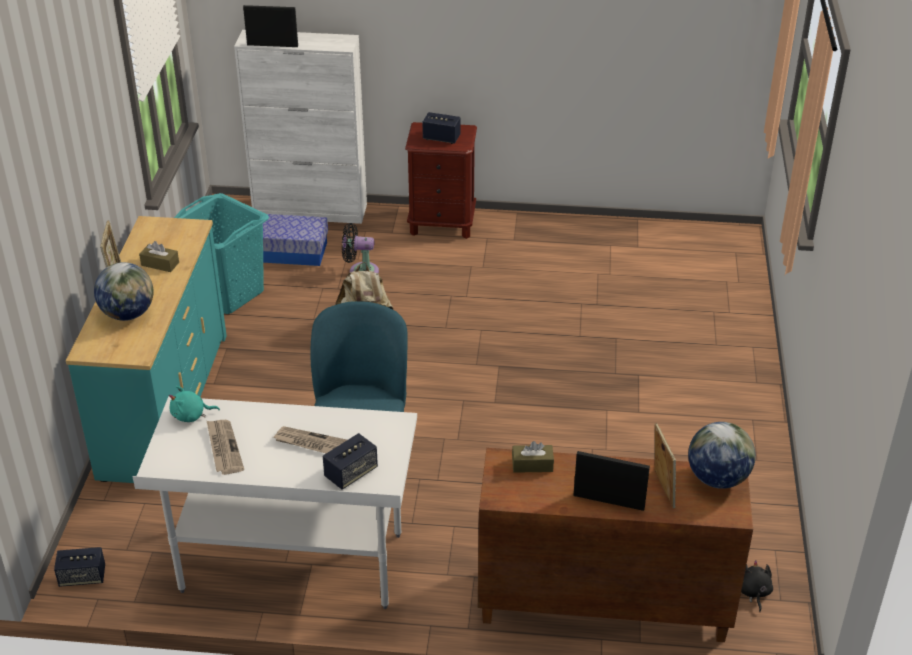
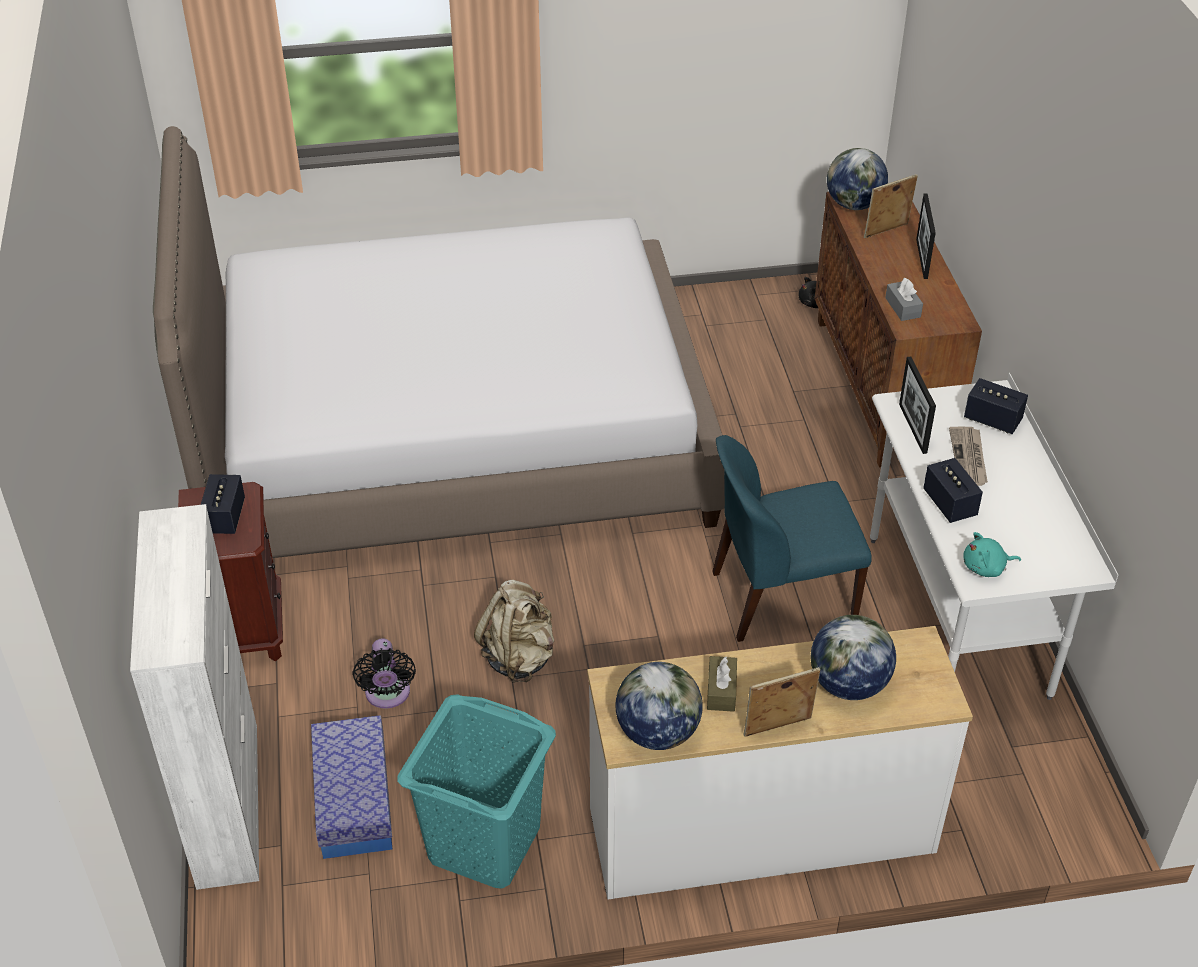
camera: 105 degrees left, 5 degrees up
(82, 577) = (1086, 800): speaker -> speaker (949, 504)
(147, 235) = (657, 732): none -> globe
(164, 404) = (761, 832): turquoise dresser -> white dresser
(191, 415) = (986, 568): turquoise plush toy -> turquoise plush toy turned 105 degrees clockwise
(223, 448) = (1019, 524): newspaper -> none
(272, 45) = (194, 609): picture frame -> picture frame (912, 428)
(532, 465) = (902, 307): brown tissue box -> grey tissue box
(603, 327) = (451, 438): none -> bed

